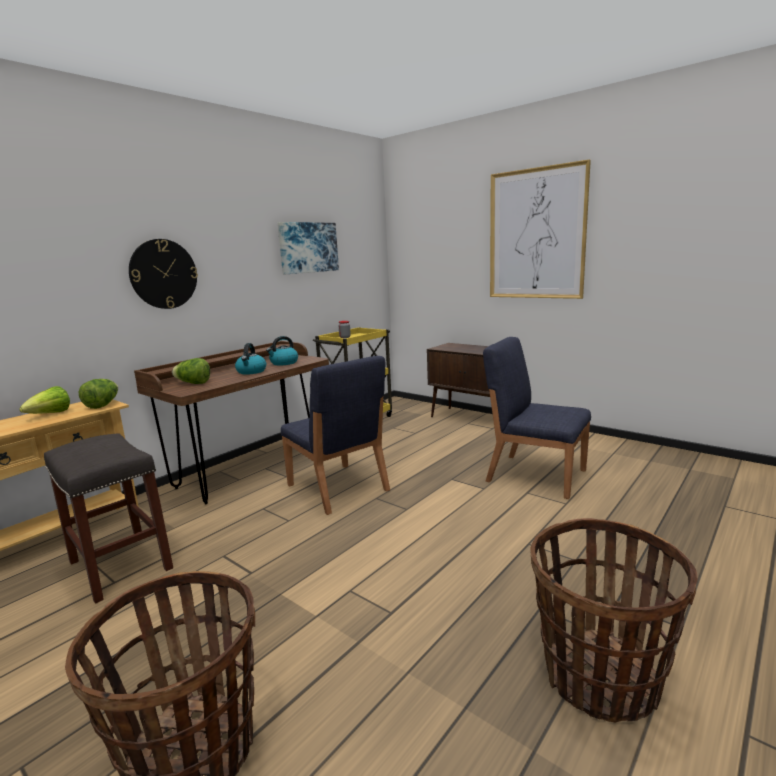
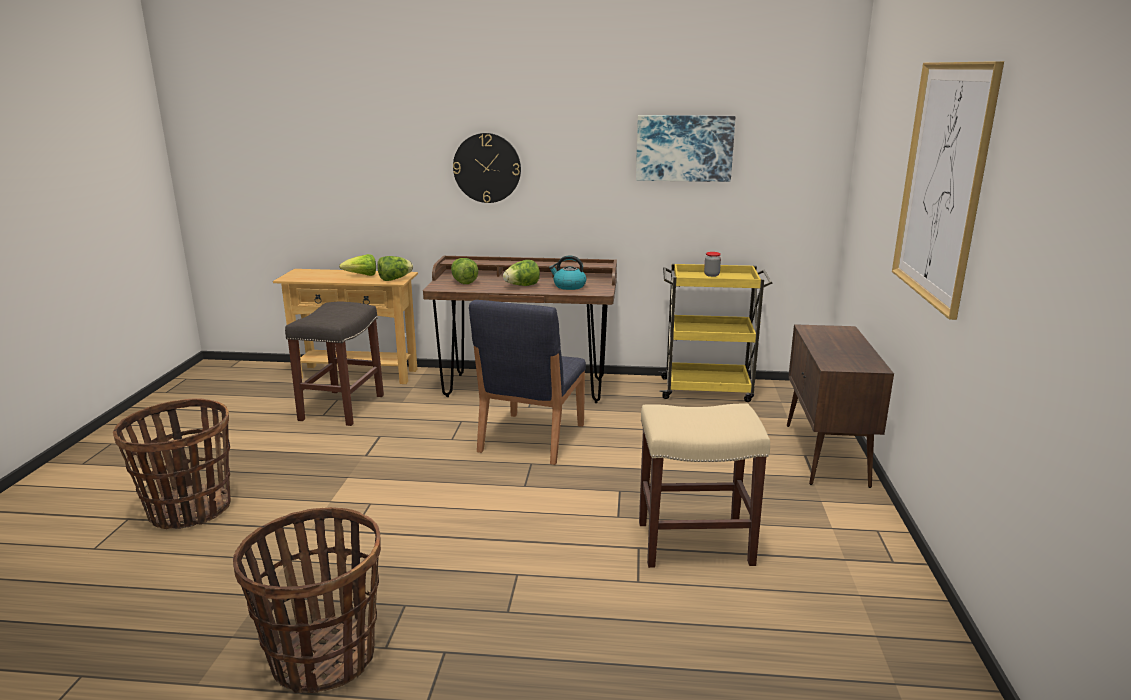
camera: 55 degrees right, 5 degrees up
(251, 371) = (522, 286): kettle -> lettuce
(535, 475) = (696, 542): blue chair -> beige stool

